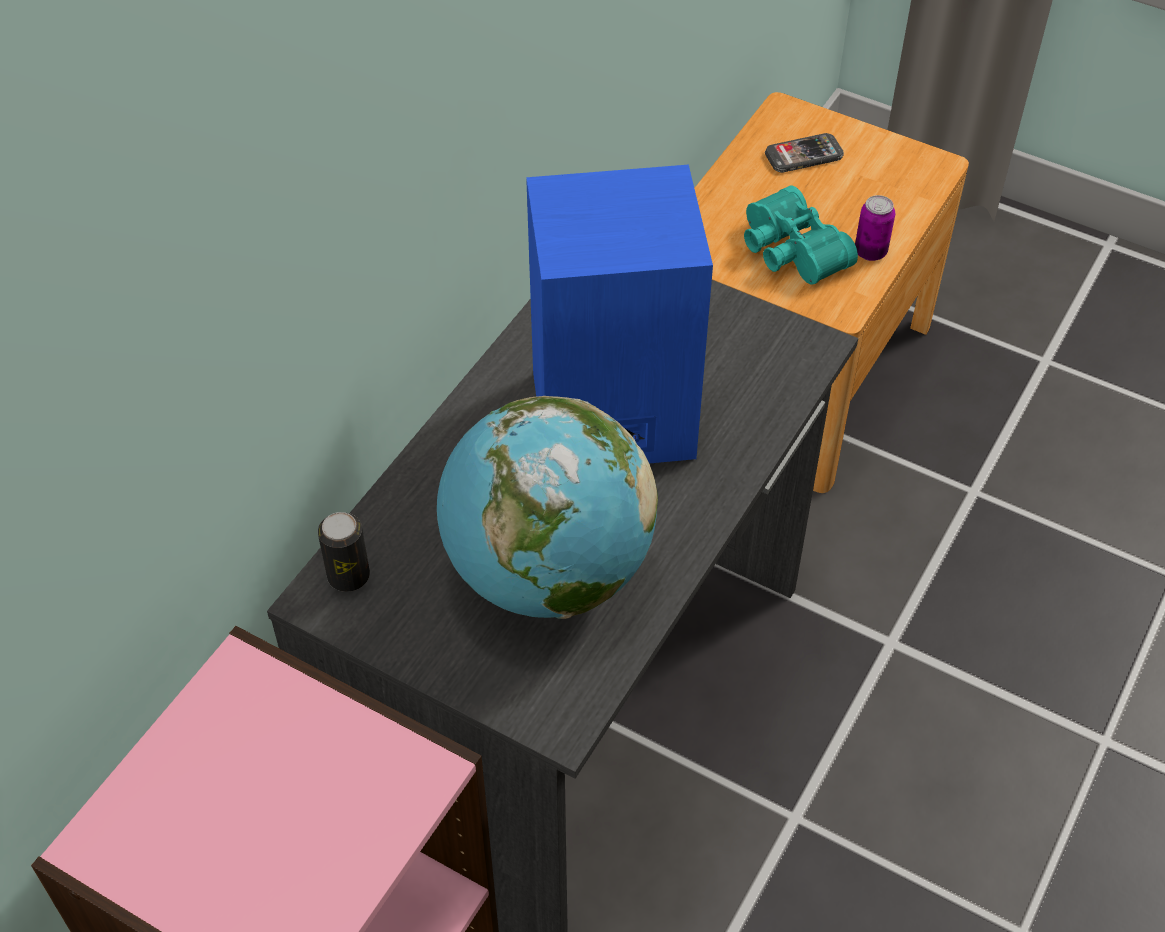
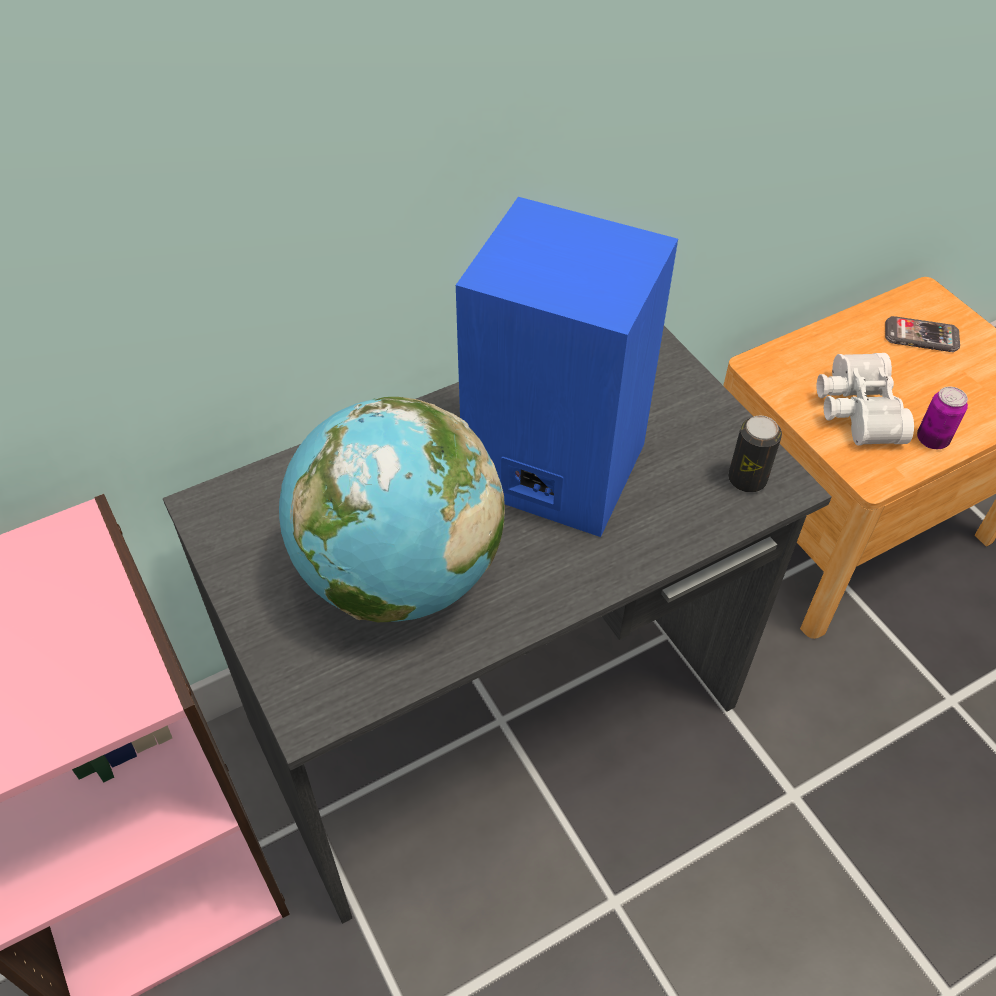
camera: 30 degrees right, 0 degrees up
(348, 576) = (242, 500): can -> can (747, 479)
(789, 252) = (854, 410): turquoise binoculars -> white binoculars

